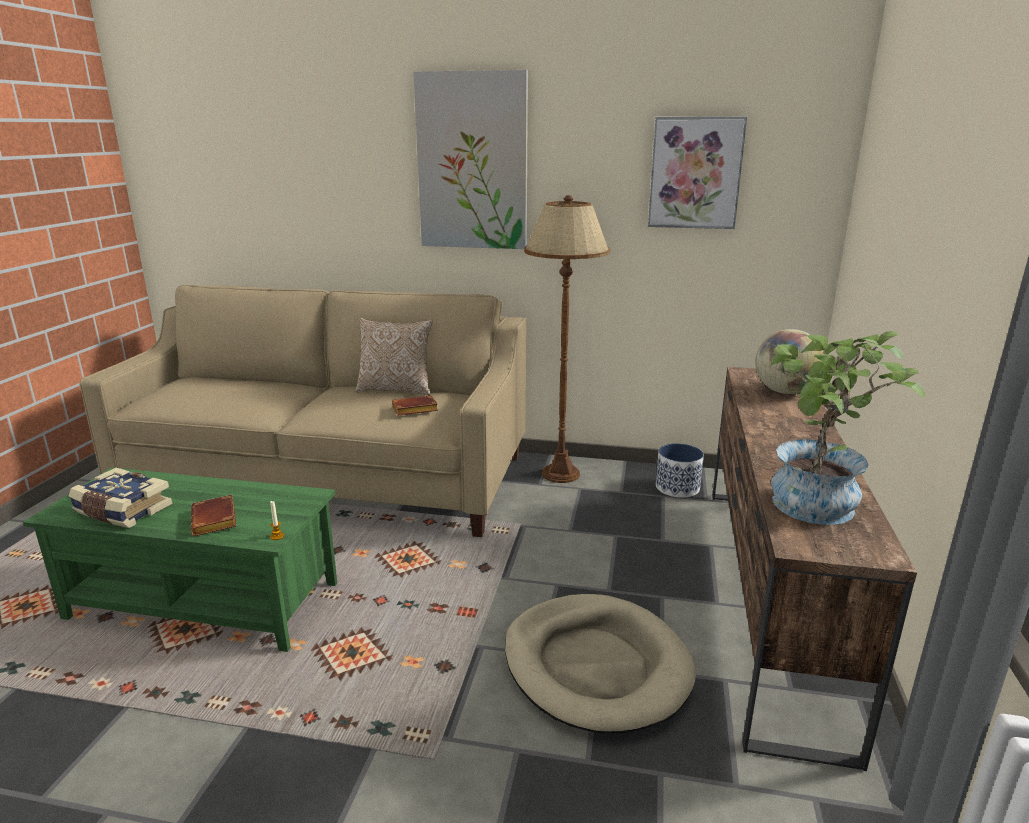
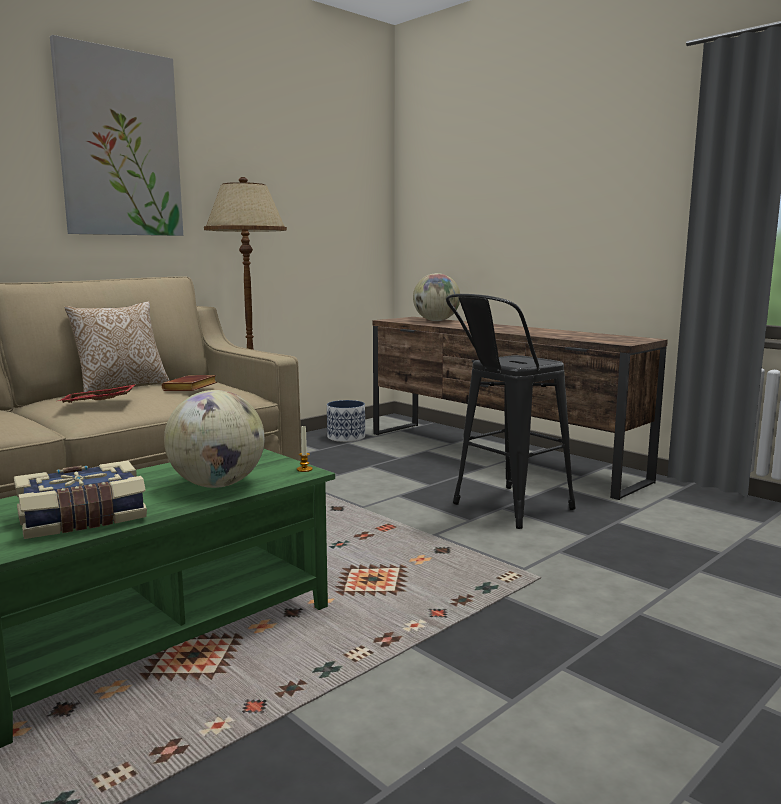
camera: 55 degrees left, 10 degrees down
(216, 521) = (218, 485): brown book -> globe
(333, 406) = (98, 403): none -> red tray
(596, 666) = (504, 509): beige dog bed -> black stool
(695, 173) = (306, 170): picture -> none
(814, 511) = (591, 337): potted plant -> none

